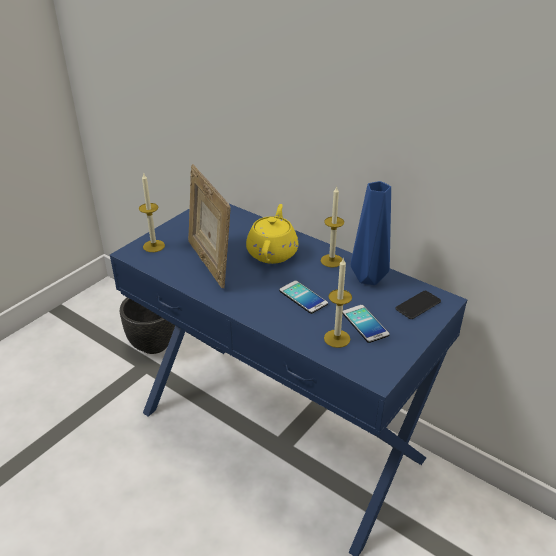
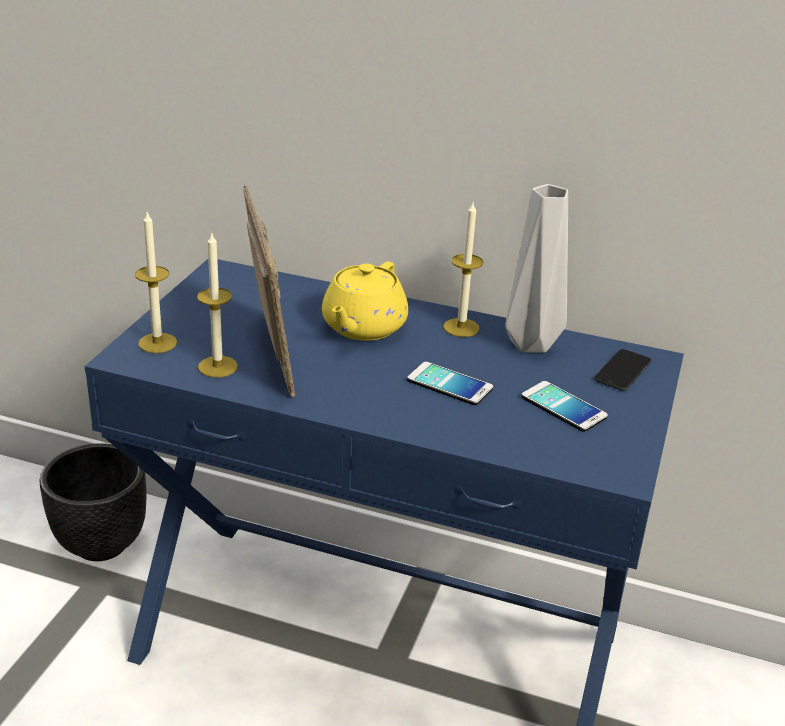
camera: 20 degrees left, 5 degrees down
(210, 263) = (270, 355): picture frame -> picture frame turned 150 degrees counterclockwise
(272, 252) = (363, 327): yellow teapot -> yellow teapot turned 150 degrees counterclockwise
(337, 338) = (535, 433): candle -> candle (218, 366)
(370, 279) = (533, 345): blue vase -> grey vase

